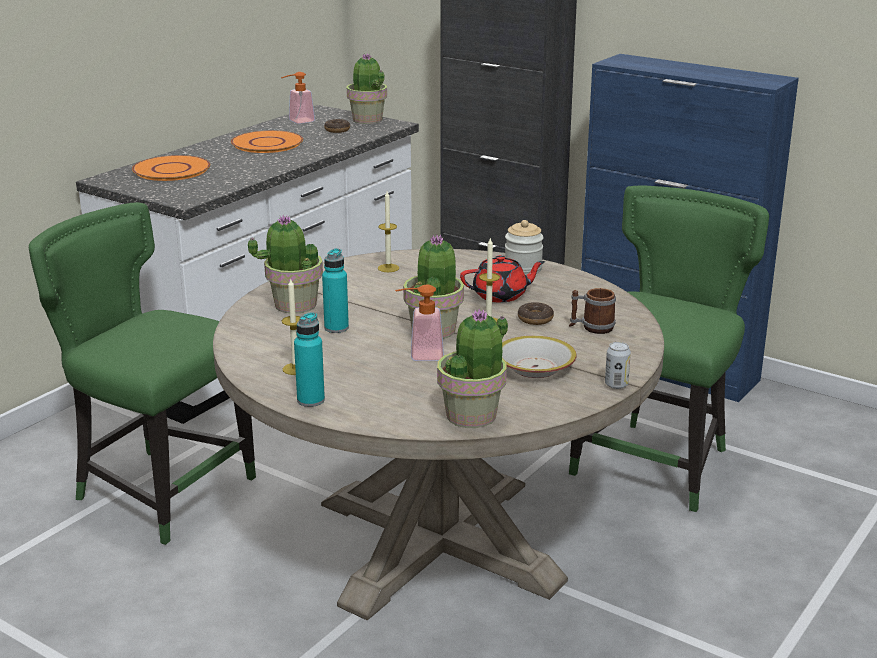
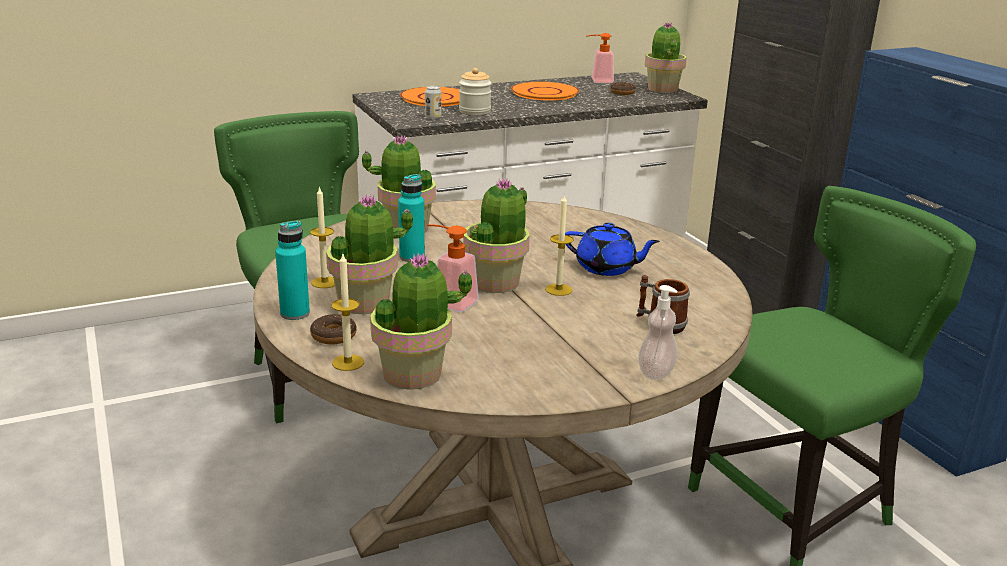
camera: 30 degrees right, 0 degrees up
(355, 375) = (365, 303): none -> potted plant
(388, 268) = (534, 218): candle -> candle (348, 362)
(501, 295) = (607, 268): red teapot -> blue teapot
(523, 269) = (664, 249): jar -> jar (474, 111)
(535, 319) = (610, 299): donut -> donut (333, 336)
(535, 367) = (543, 347): bowl -> none
(616, 384) = (606, 391): can -> can (433, 117)
(631, 362) = (656, 372): none -> soap dispenser

